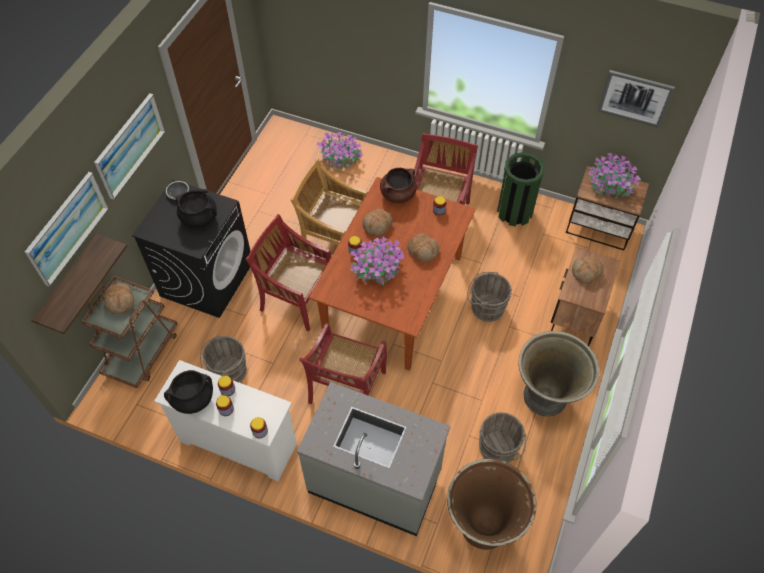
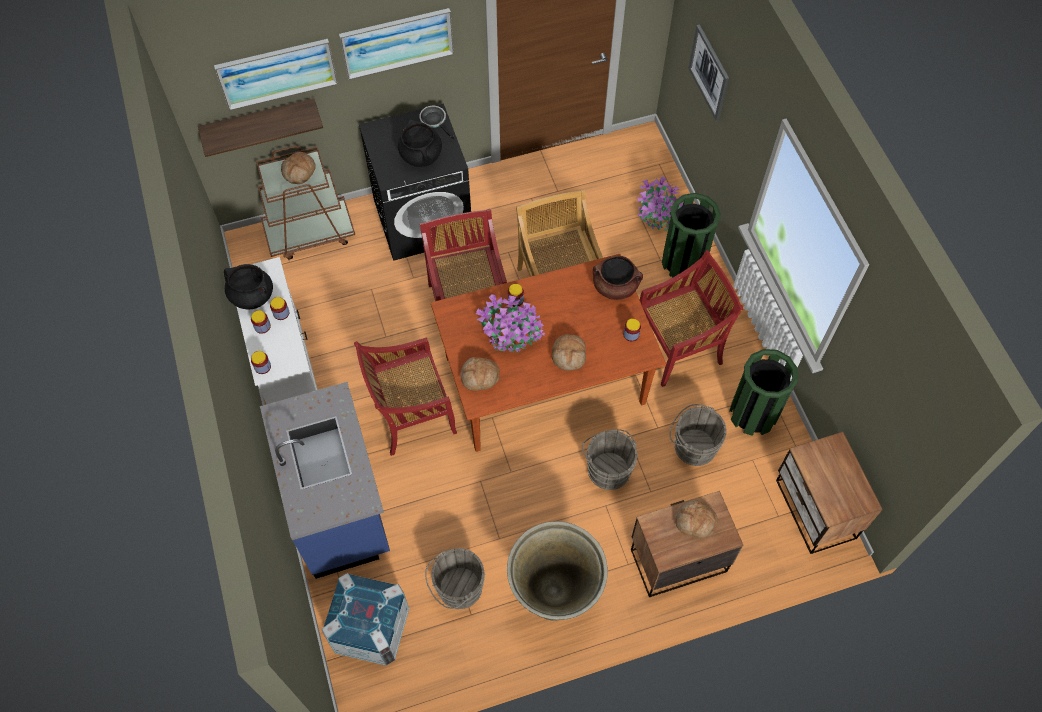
camera: 50 degrees right, 5 degrees up
(227, 372) = (346, 309): grey bucket -> grey bucket (692, 446)
(375, 481) = (340, 506): grey counter -> blue counter
(377, 225) = (561, 297): bread -> bread (479, 377)
(384, 171) = (683, 262): none -> green trash can
(483, 524) = (371, 628): brown planter -> crate
(609, 187) = (835, 472): potted plant -> none
(635, 98) = (900, 397): picture -> picture (709, 72)

